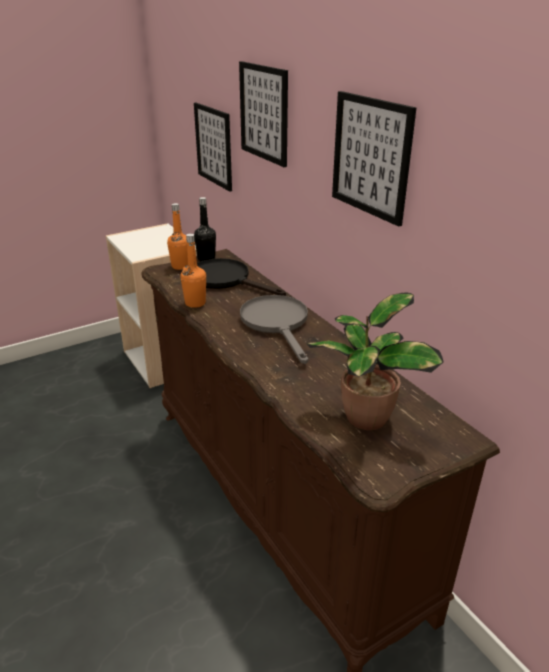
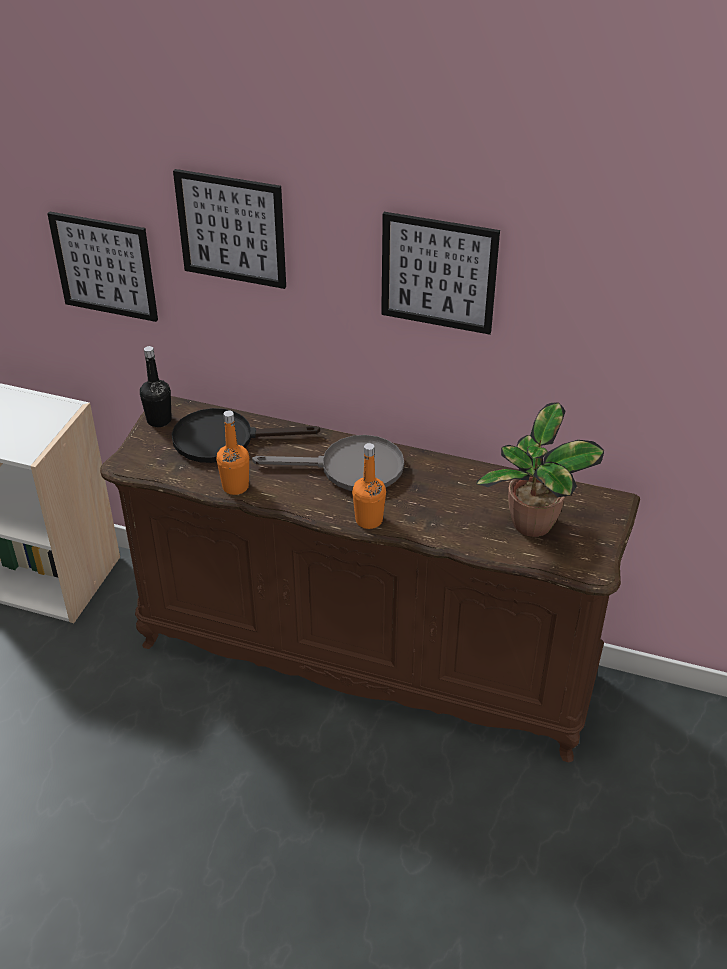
camera: 40 degrees left, 10 degrees up
(180, 266) = (145, 446): orange bottle -> orange bottle (369, 520)
(277, 323) = (350, 469): grey frying pan -> grey frying pan turned 150 degrees clockwise

